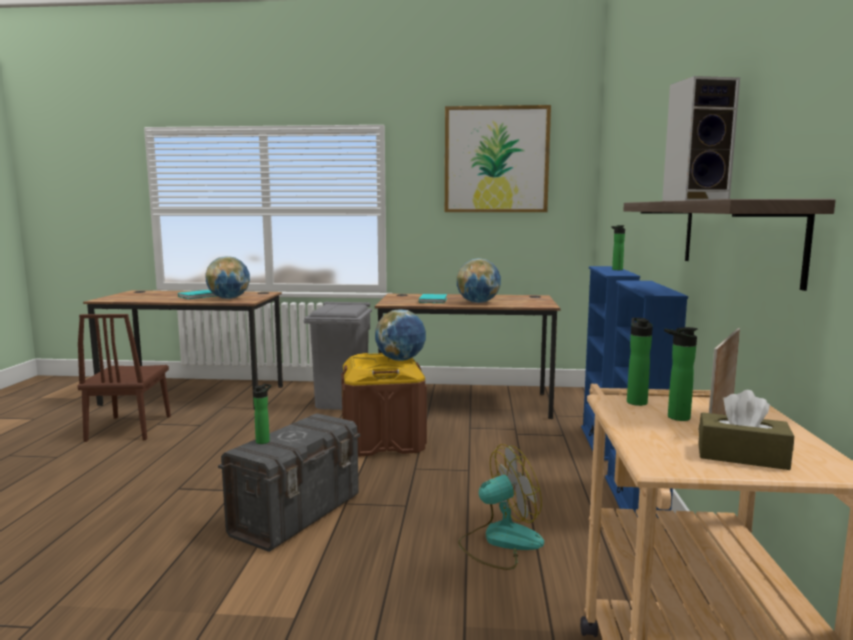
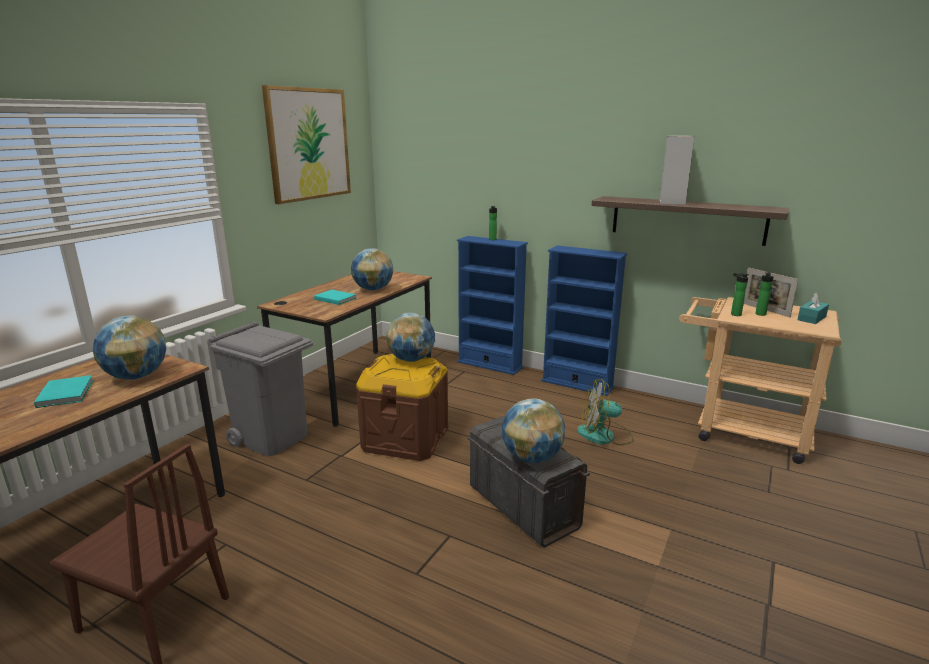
camera: 65 degrees left, 10 degrees up
(264, 441) = (532, 457): bottle -> globe
(500, 541) = (604, 436): fan -> fan turned 90 degrees counterclockwise
(742, 456) = (811, 318): brown tissue box -> turquoise tissue box

